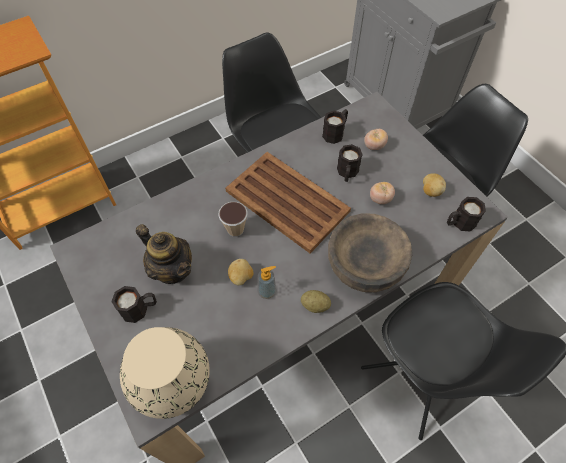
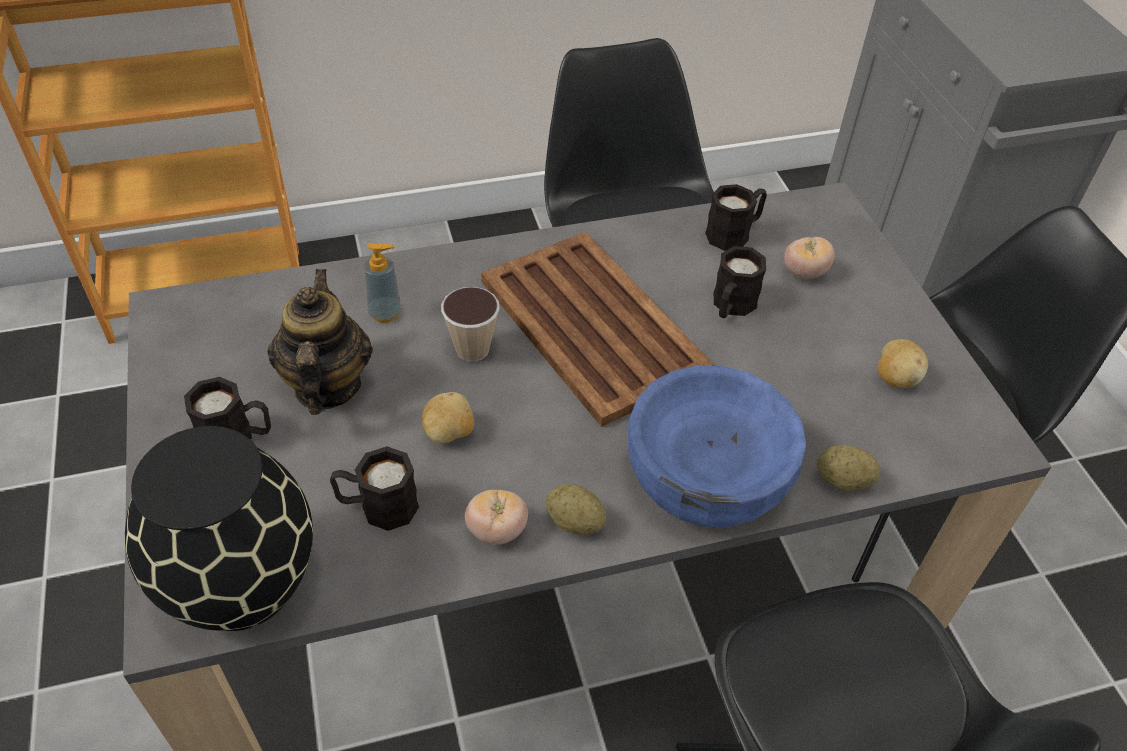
camera: 15 degrees right, 10 degrees down
(172, 269) = (326, 386): teapot -> teapot turned 150 degrees counterclockwise
(176, 384) = (245, 585): beige vase -> black vase
(267, 291) = (489, 471): soap dispenser -> soap dispenser (385, 313)
(365, 264) = (707, 475): brown bowl -> blue bowl
(380, 199) = (782, 366): tomato -> tomato (497, 530)
(424, 249) = (843, 480): none -> potato
(459, 223) = (938, 451): black mug -> black mug (377, 506)

